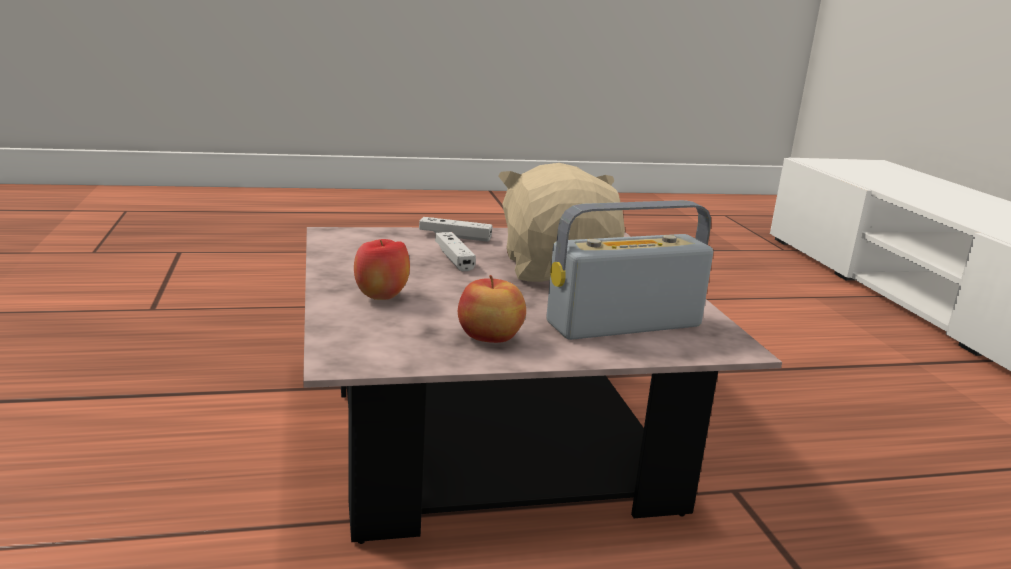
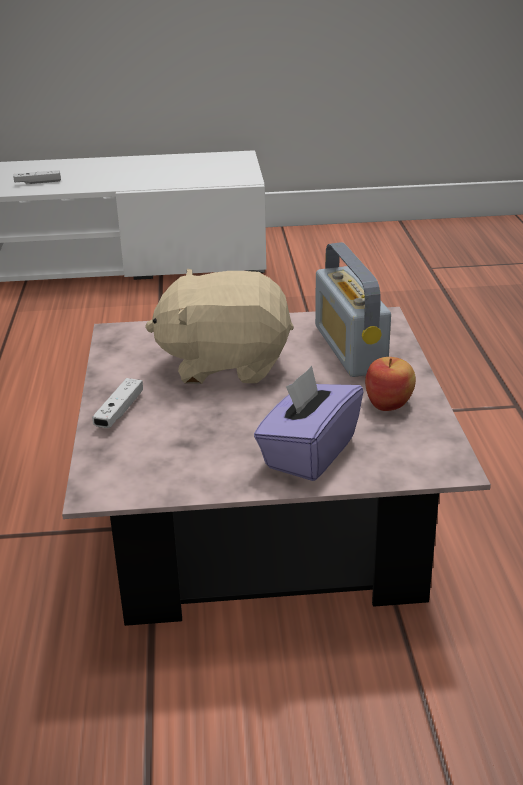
camera: 80 degrees left, 10 degrees up
(381, 297) = (308, 453): apple -> purple tissue box
(454, 259) = (195, 414): white game controller -> white game controller (38, 182)

